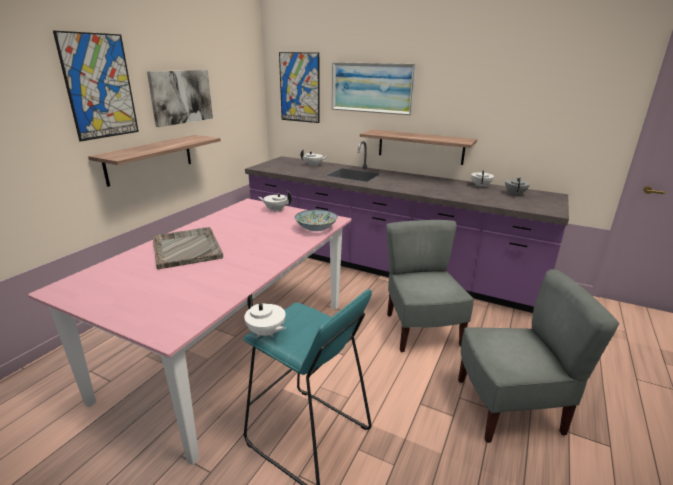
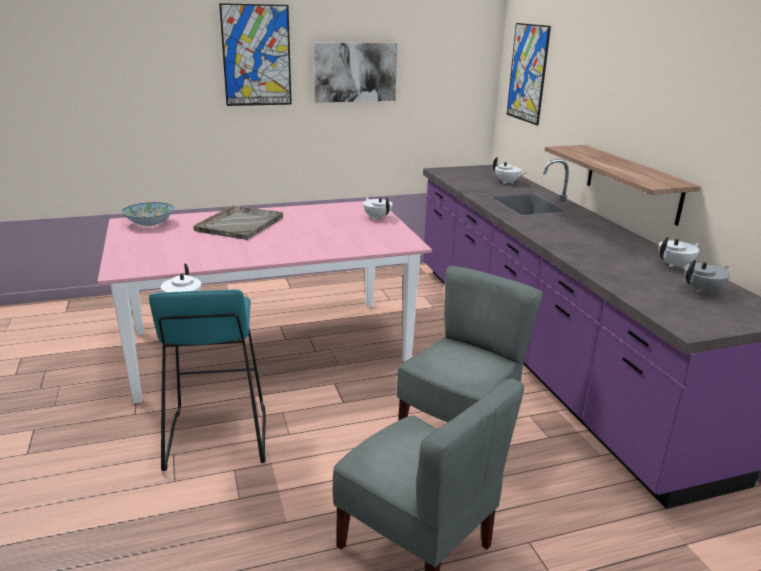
camera: 45 degrees right, 0 degrees up
(150, 159) = (301, 135): shelf -> none
(316, 229) = (370, 245): bowl -> bowl (149, 224)
(372, 88) = (593, 82): picture -> none

